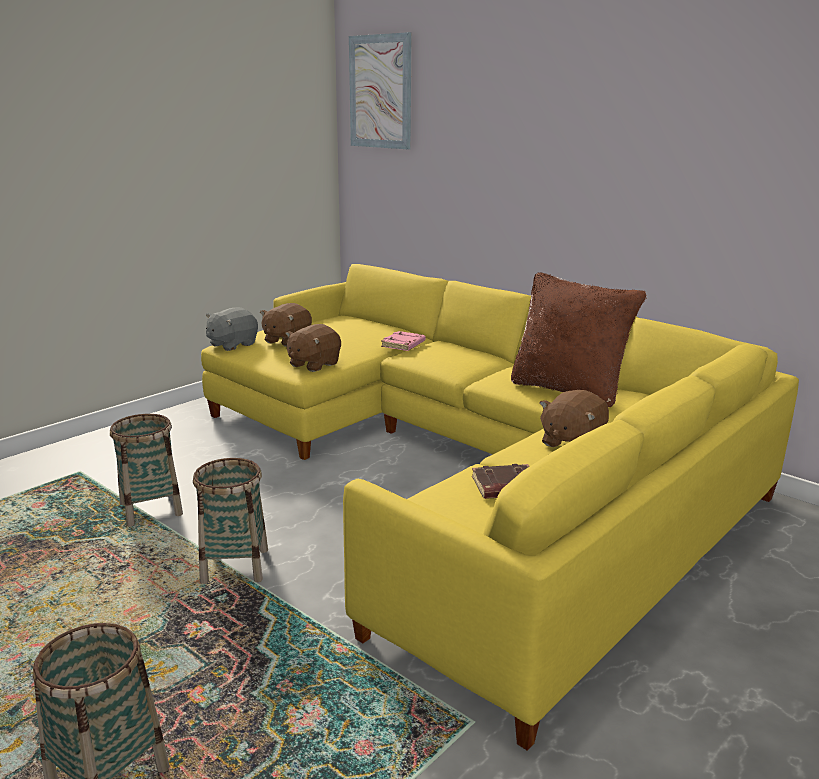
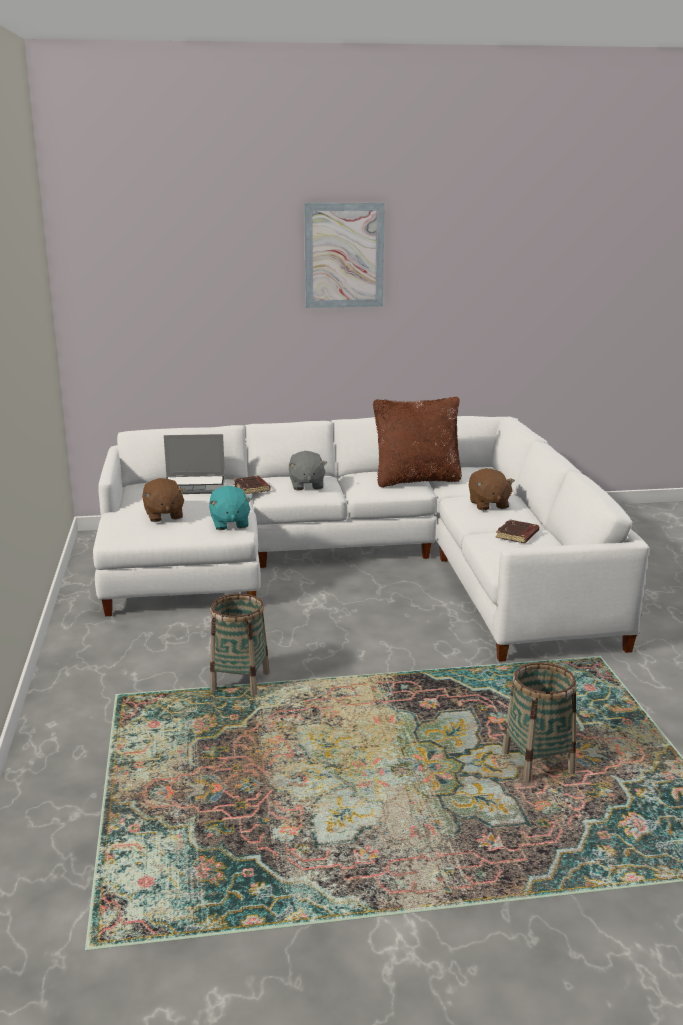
camera: 50 degrees left, 0 degrees up
(232, 344) = (119, 535): grey plush toy -> grey plush toy (306, 485)
(235, 565) = (370, 672): basket -> none
(313, 364) = (229, 523): brown plush toy -> turquoise plush toy
(364, 328) = (195, 486): none -> laptop
(380, 92) = (116, 262): picture -> picture (344, 255)
(403, 345) = (252, 488): pink book -> brown book
(470, 469) = (360, 564): yellow sofa -> white sofa

